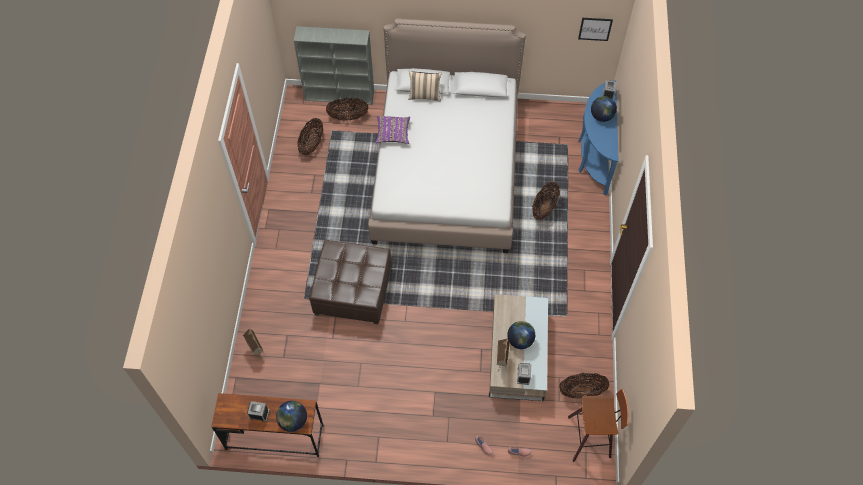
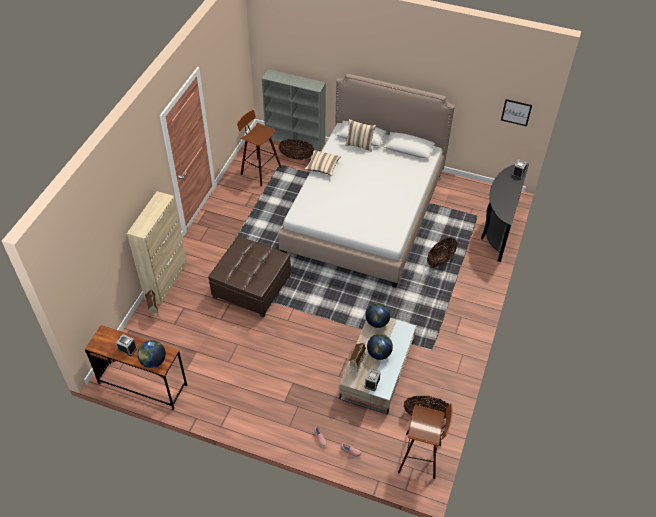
camera: 15 degrees right, 10 degrees down
(255, 307) = (166, 280): none -> beige cabinet
(312, 144) = (259, 171): basket -> stool
(393, 134) = (322, 167): purple pillow -> beige pillow
(593, 156) = (497, 229): blue console table -> black console table
(601, 116) = (507, 188): globe -> globe (377, 322)

